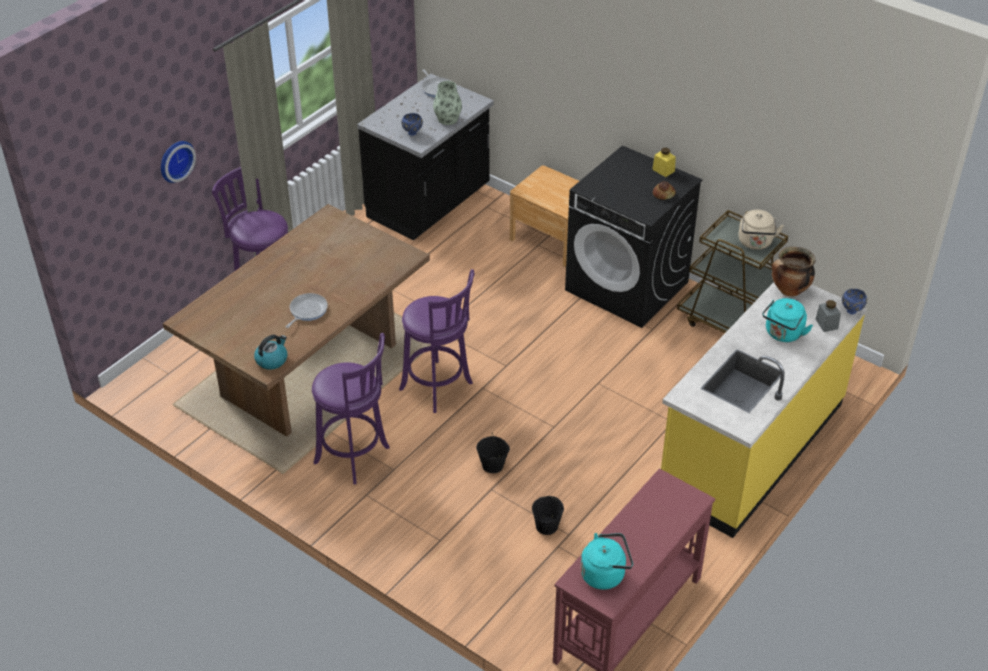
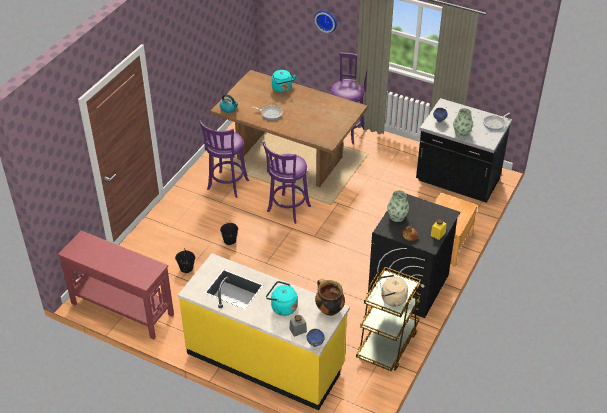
camera: 80 degrees right, 0 degrees up
(605, 574) = (87, 248): turquoise kettle -> turquoise kettle (282, 89)
(623, 199) = (397, 216): none -> vase

